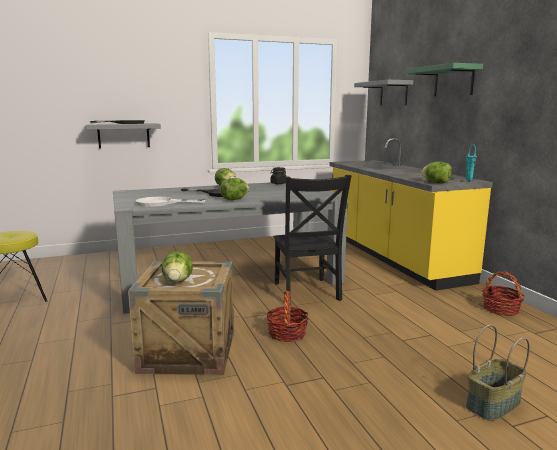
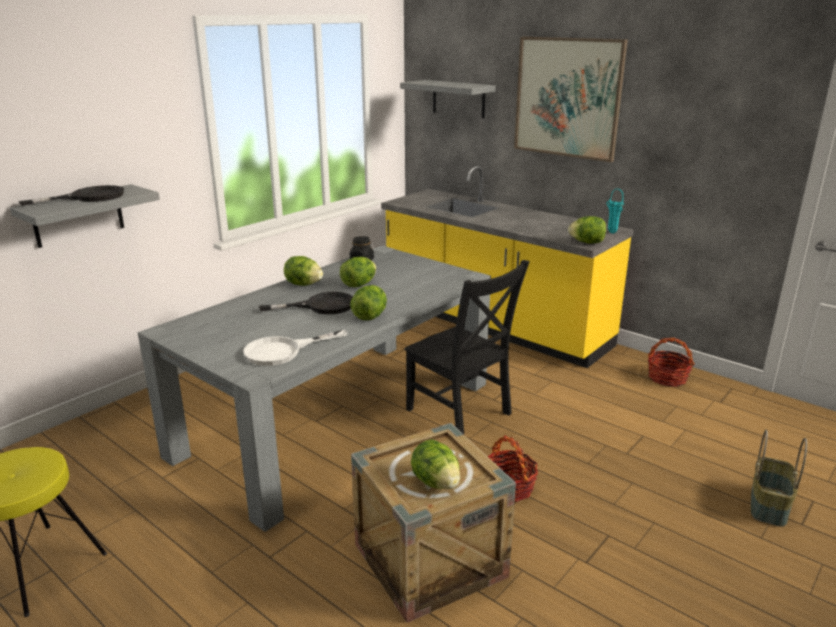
camera: 30 degrees left, 10 degrees up
(256, 190) = (359, 285): none -> lettuce
(453, 81) = (567, 98): green shelf -> picture

